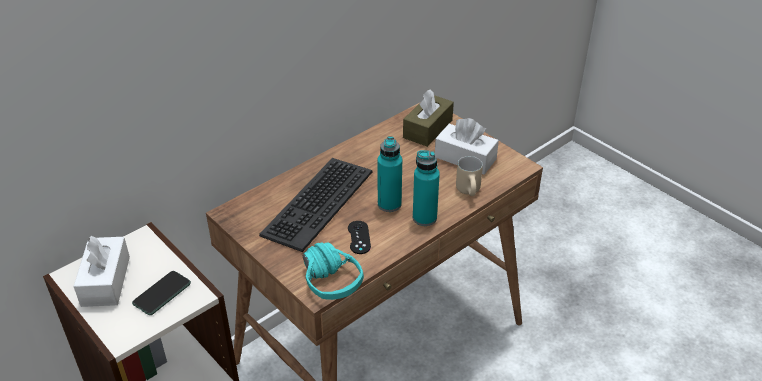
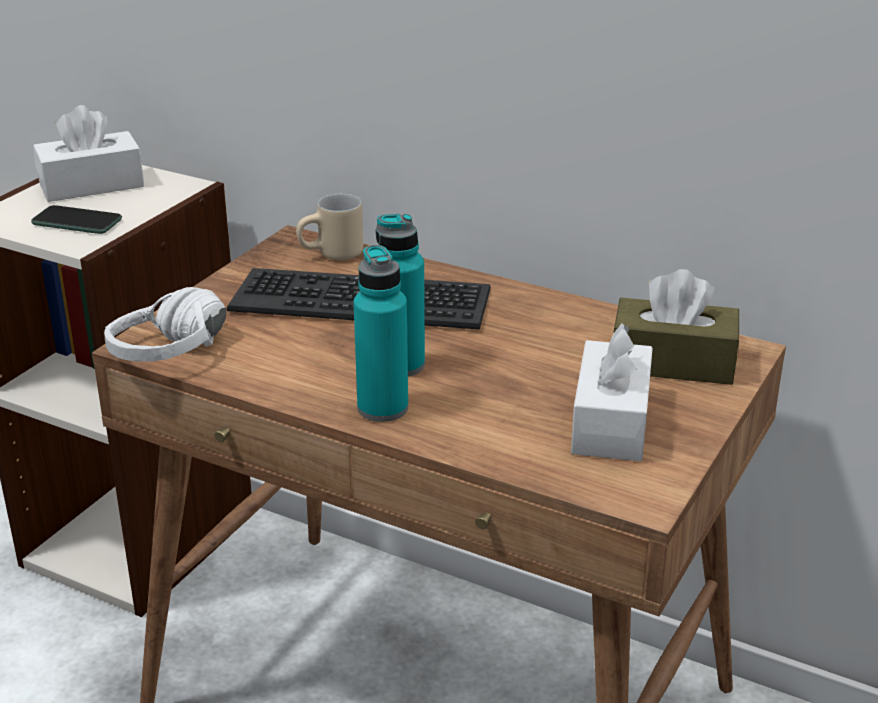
camera: 70 degrees right, 10 degrees down
(341, 276) = (184, 357): turquoise headphones -> white headphones
(359, 237) = (291, 354): black game controller -> none
(470, 192) = (500, 447): beige mug -> beige mug (332, 256)

